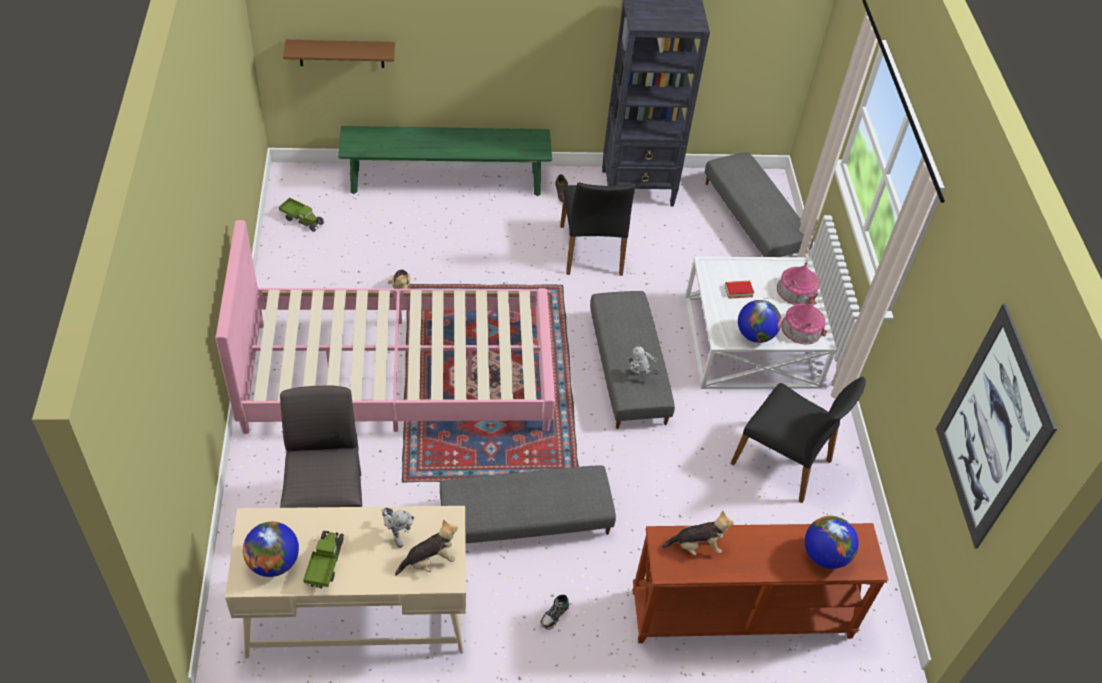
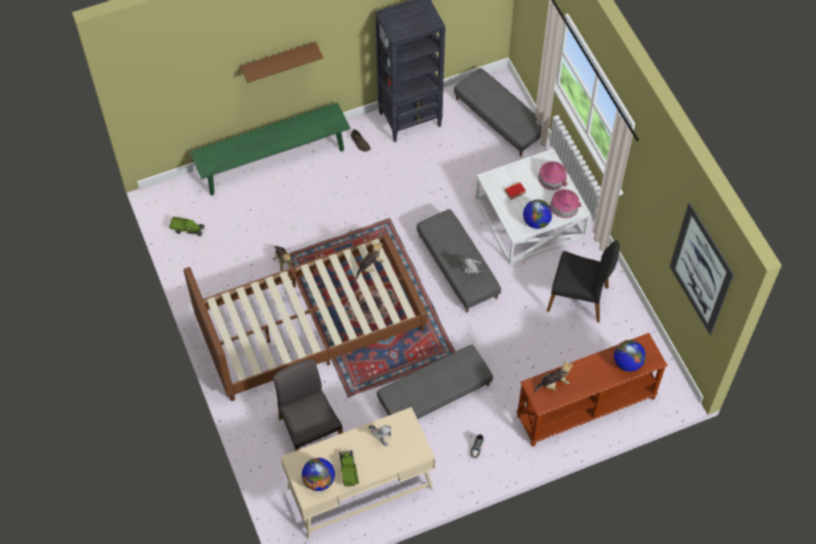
camera: 15 degrees left, 10 degrees up
(341, 53) = (184, 109): brown shelf -> brown shelf (278, 61)
(398, 376) = (311, 325): pink bed -> brown bed
(429, 561) = (406, 447): plush toy -> plush toy (370, 266)
(592, 251) = (399, 183): black chair -> none

